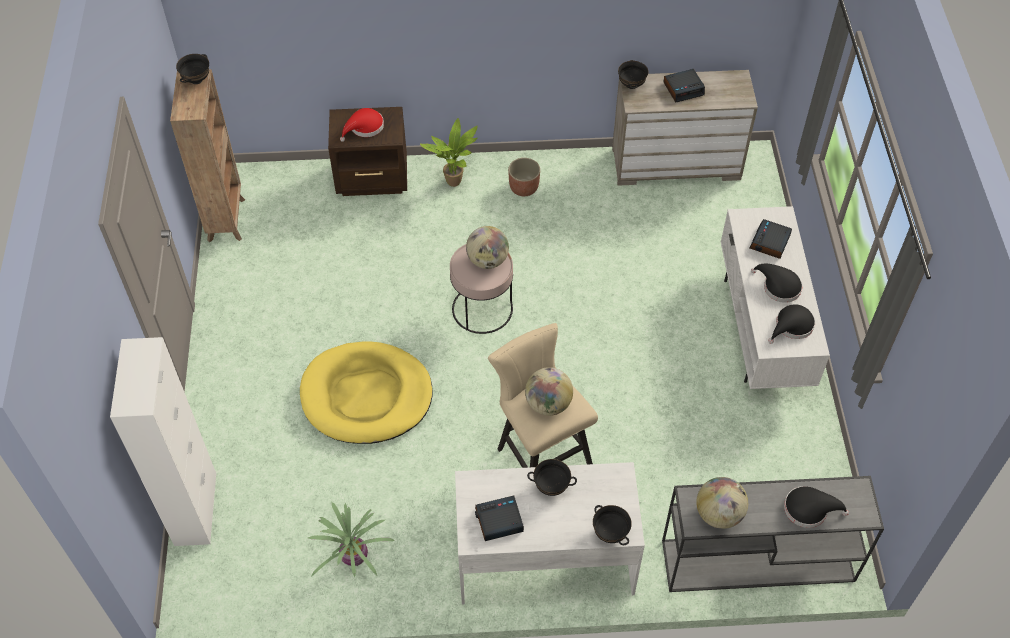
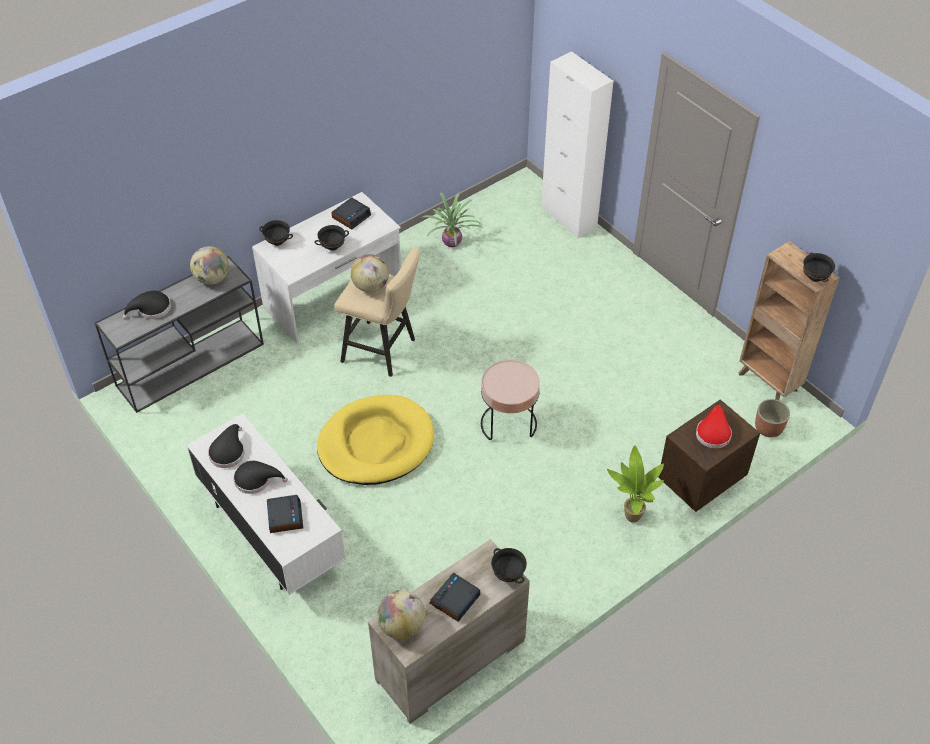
camera: 145 degrees right, 5 degrees down
(366, 396) = (532, 324): yellow dog bed -> yellow dog bed (376, 444)
(487, 260) = (509, 388): globe -> globe (401, 626)
(524, 188) = (569, 548): planter -> planter (768, 428)

